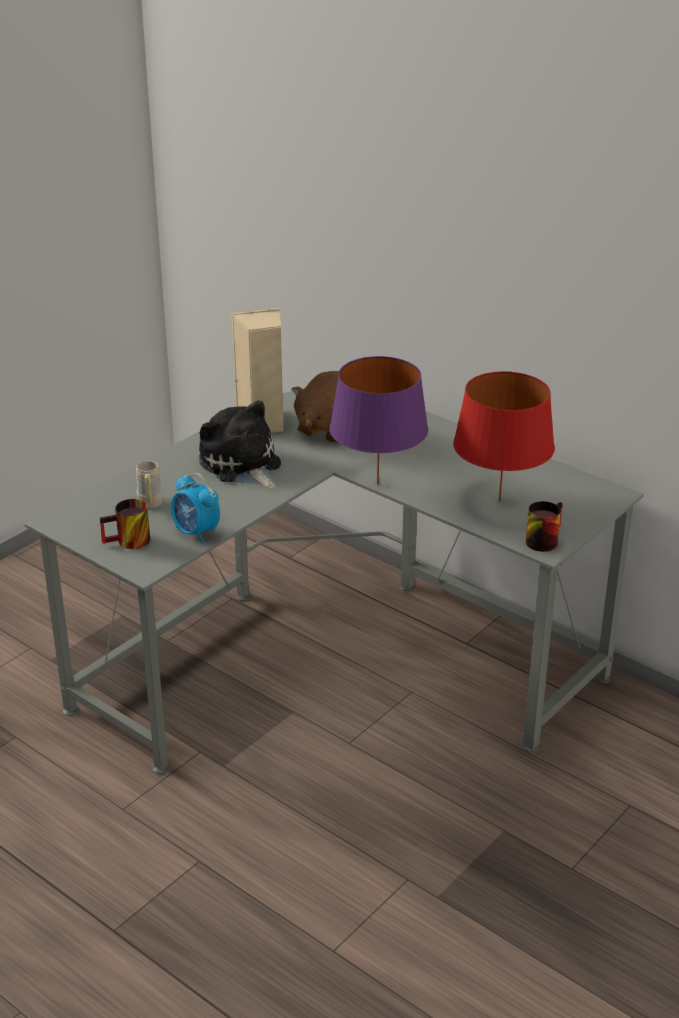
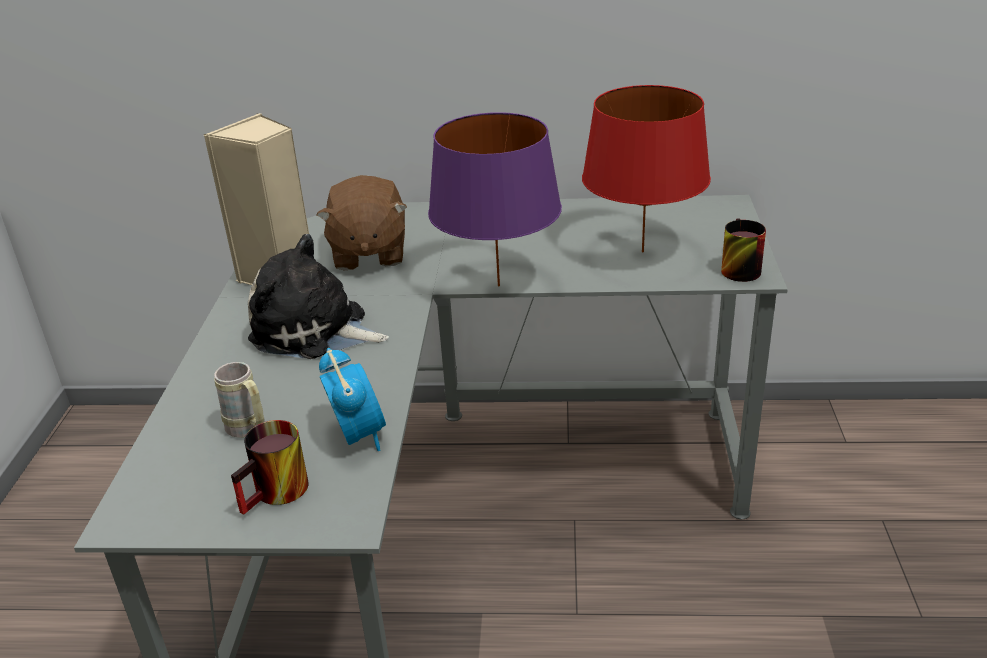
camera: 35 degrees left, 0 degrees up
(196, 532) = (358, 435): alarm clock -> alarm clock turned 120 degrees counterclockwise

